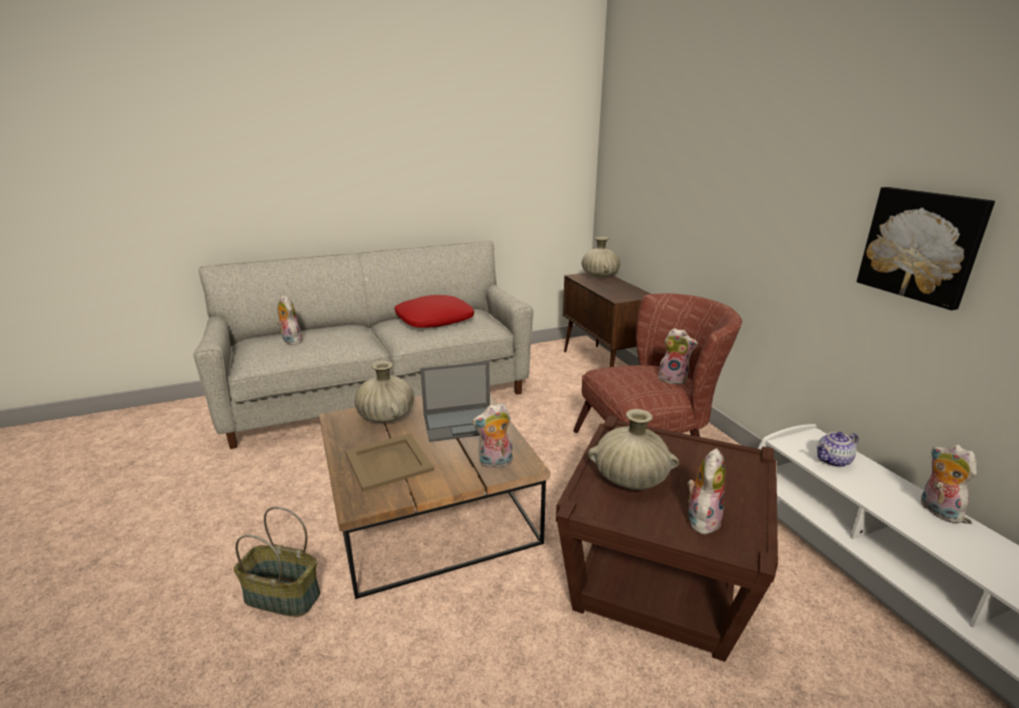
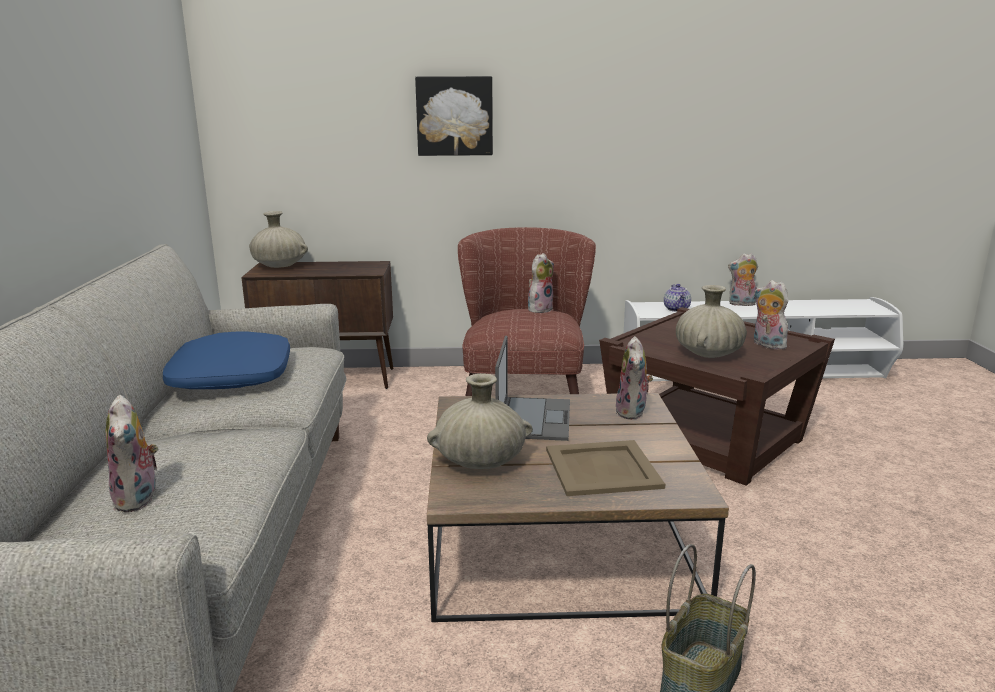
camera: 70 degrees left, 5 degrees down
(290, 341) = (139, 499): plush toy -> plush toy turned 90 degrees counterclockwise
(434, 320) = (231, 377): red pillow -> blue pillow
(922, 245) = (675, 131): picture -> picture (454, 116)

